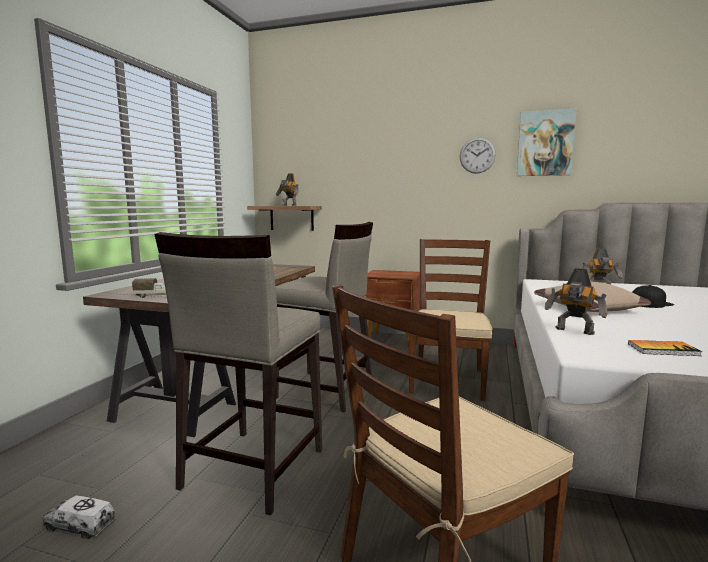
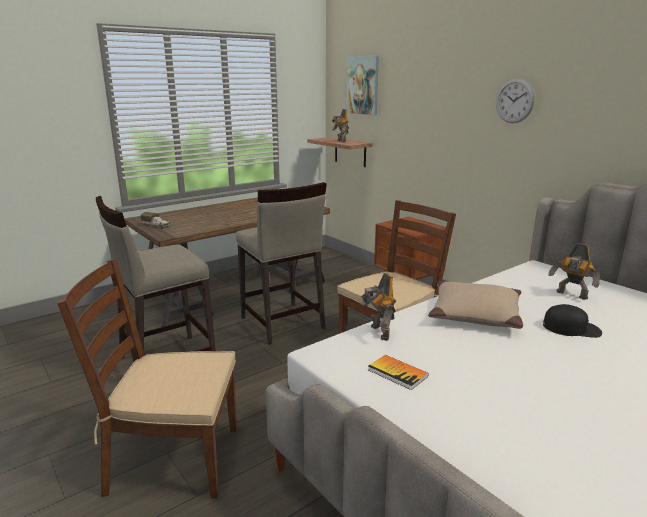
camera: 35 degrees right, 10 degrees up
(80, 526) = (66, 359): toy truck -> none
(545, 143) = (593, 91): picture -> picture (362, 85)

